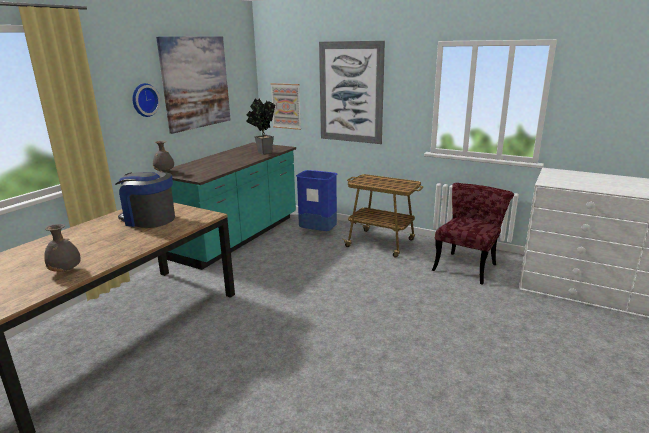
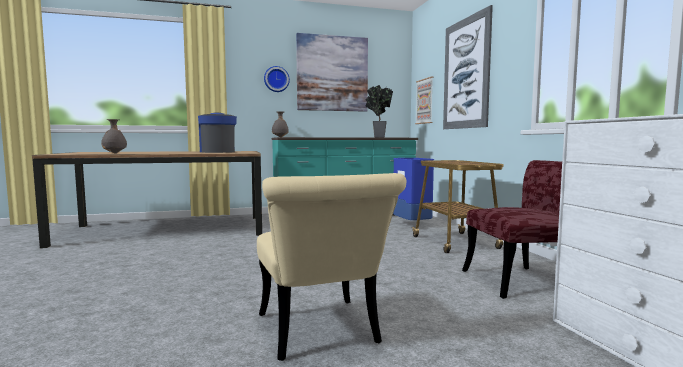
camera: 45 degrees right, 15 degrees down
(470, 356) = (322, 334): none -> beige chair

